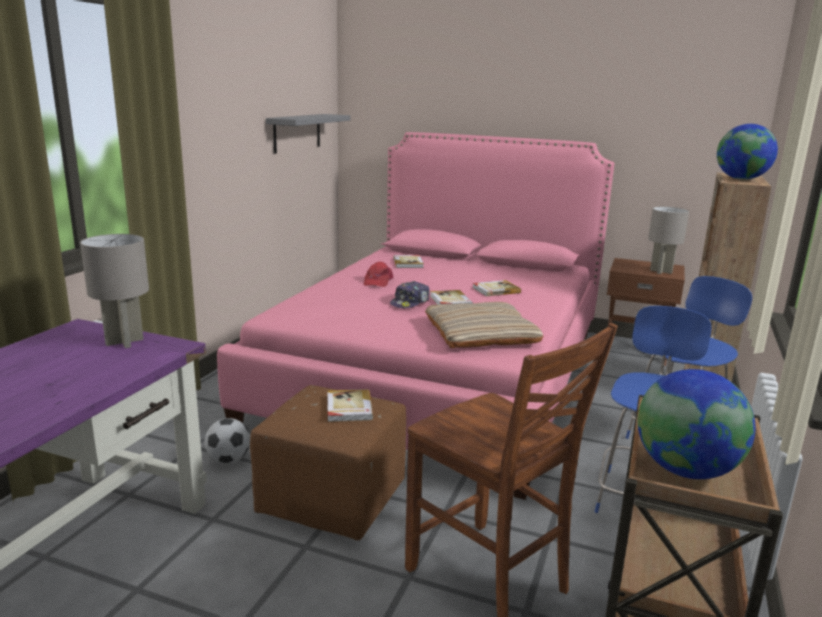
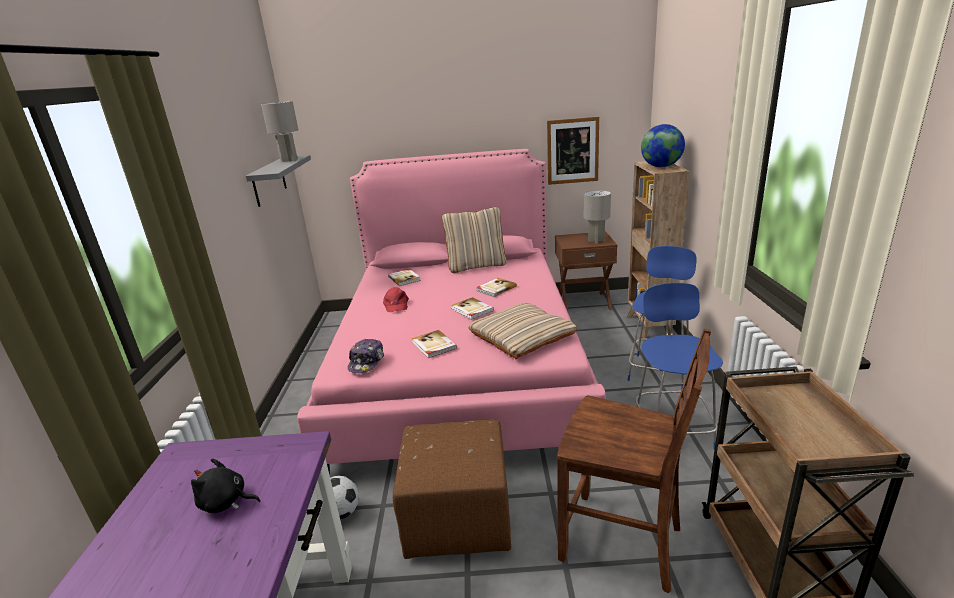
camera: 20 degrees left, 5 degrees up
(79, 364) = (226, 502): none -> black plush toy
(125, 342) = (249, 456): grey table lamp -> grey table lamp (289, 160)
(348, 408) = (461, 440): book -> book (433, 345)
(410, 302) = (442, 320): cap -> cap (367, 362)
(495, 268) = (476, 266): none -> beige pillow
(655, 155) = (572, 151): none -> picture
(685, 470) = (807, 433): globe -> none

